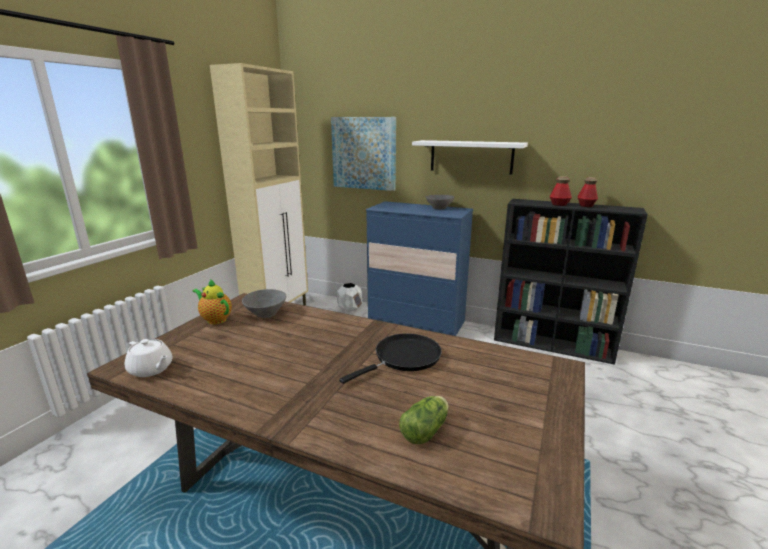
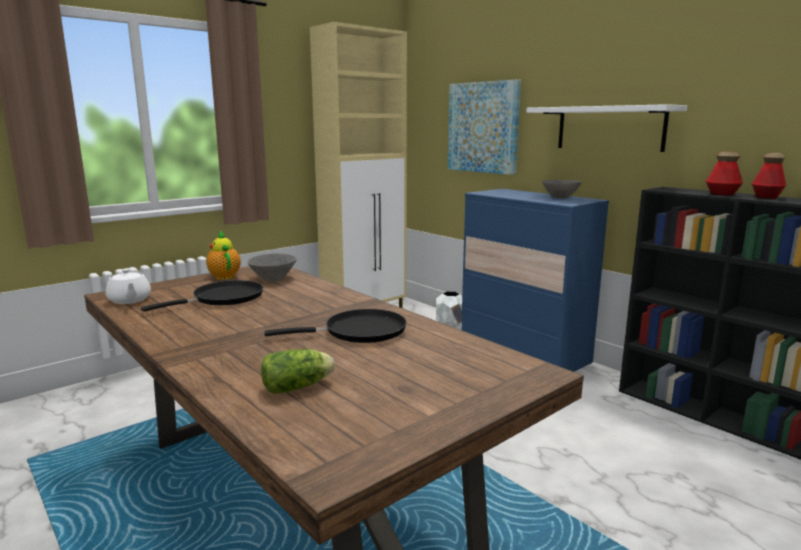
camera: 25 degrees right, 5 degrees down
(247, 347) = (223, 298): none -> black frying pan

